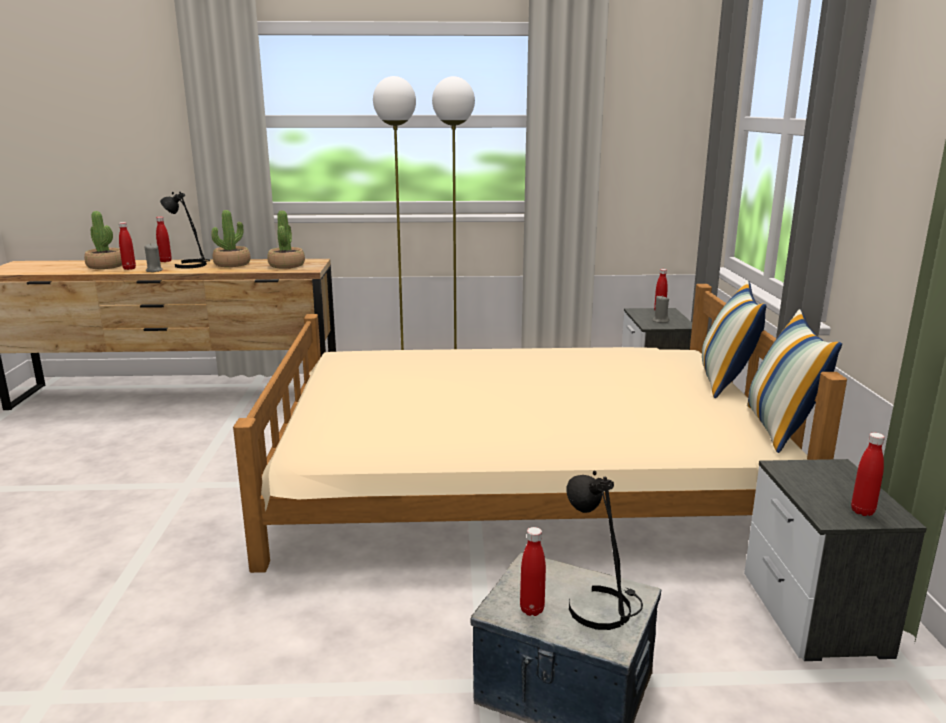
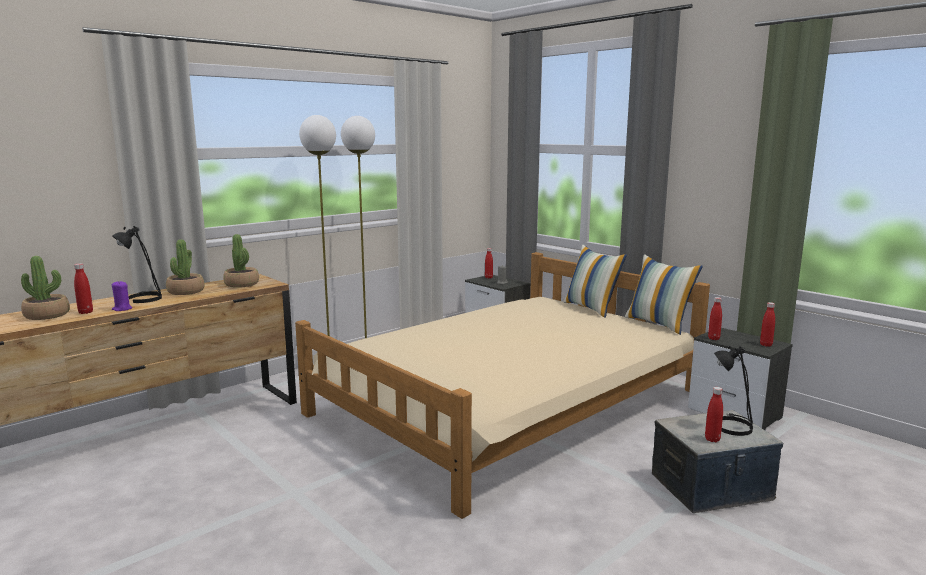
camera: 40 degrees left, 5 degrees down
(154, 270) = (122, 309): grey candle -> purple candle
(165, 261) = (102, 300): red bottle -> red bottle (713, 338)

